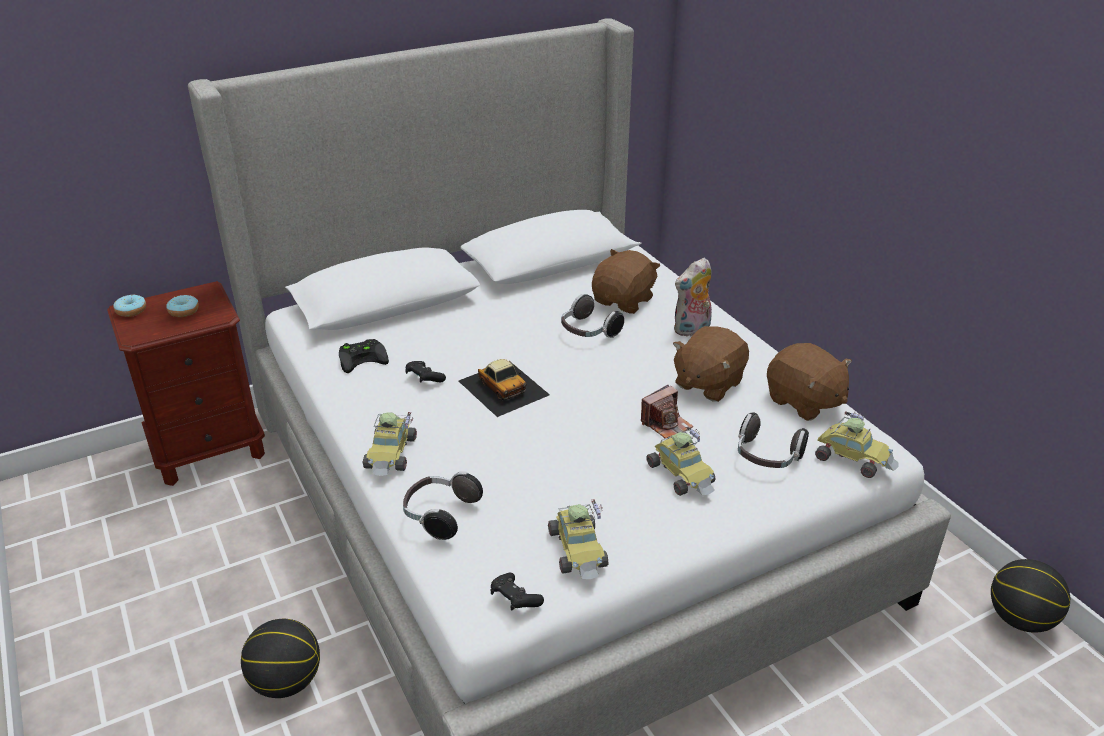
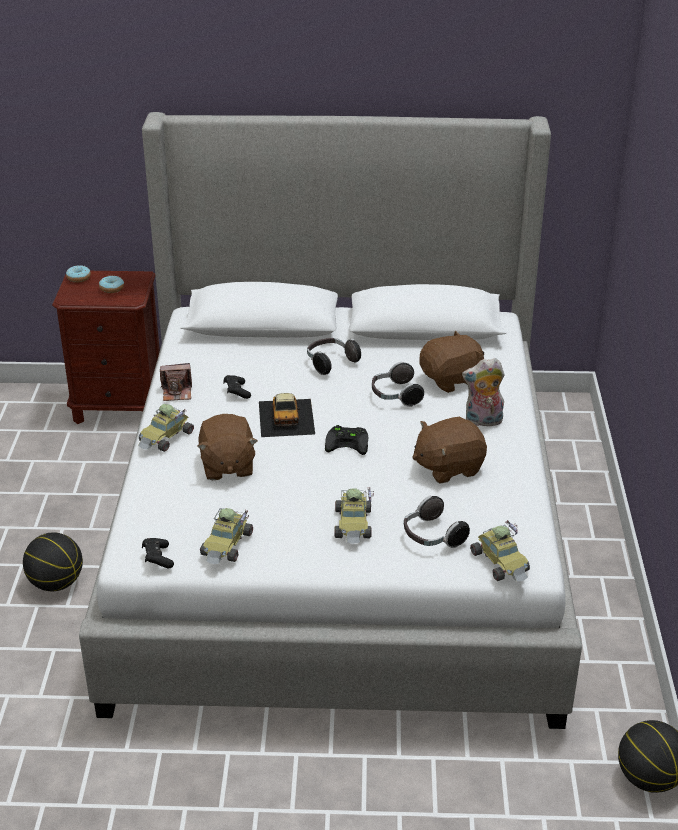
camera: 30 degrees right, 0 degrees up
(363, 357) = (209, 362): black game controller -> black game controller (348, 442)
(440, 515) = (159, 488): headphones -> headphones (330, 363)
(666, 424) = (381, 486): camera -> camera (177, 392)
(804, 402) = (512, 508): brown plush toy -> brown plush toy (227, 466)

